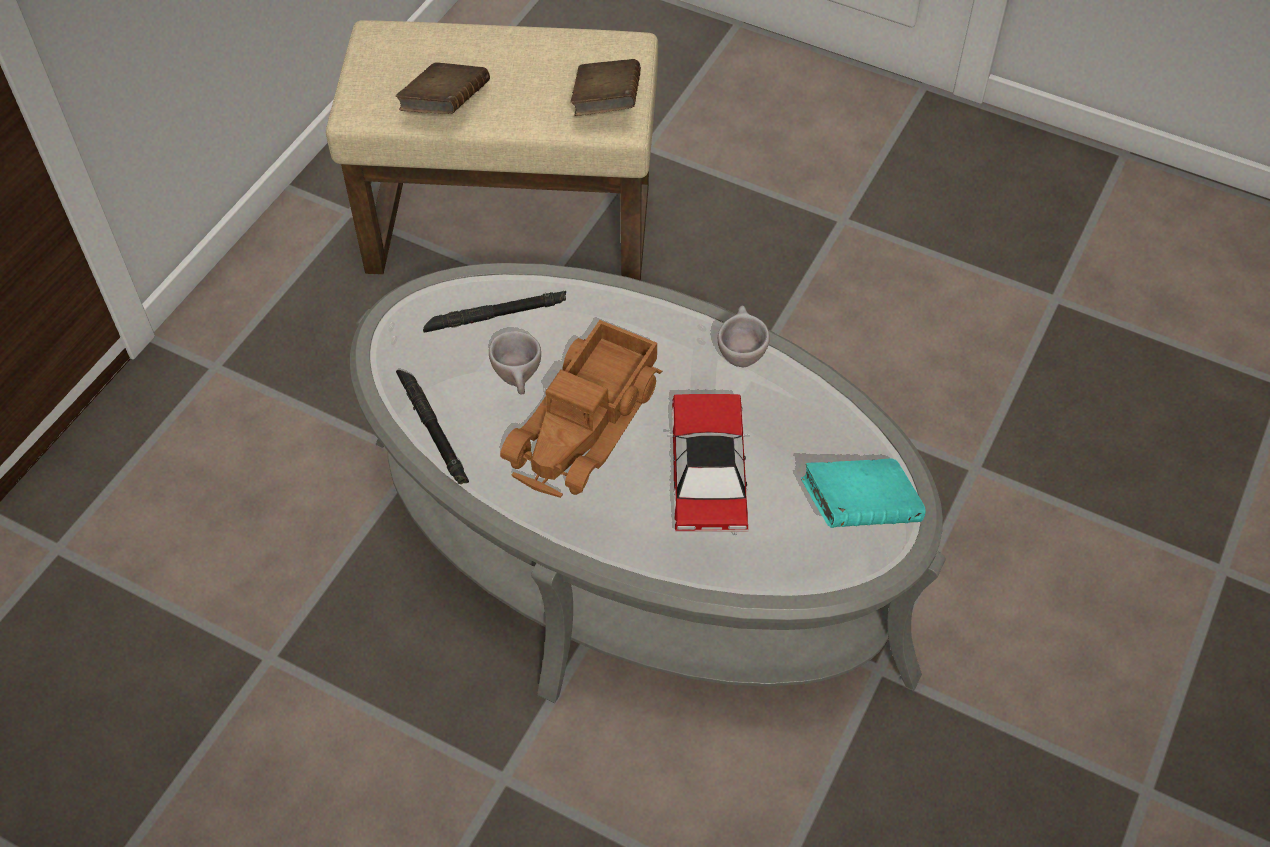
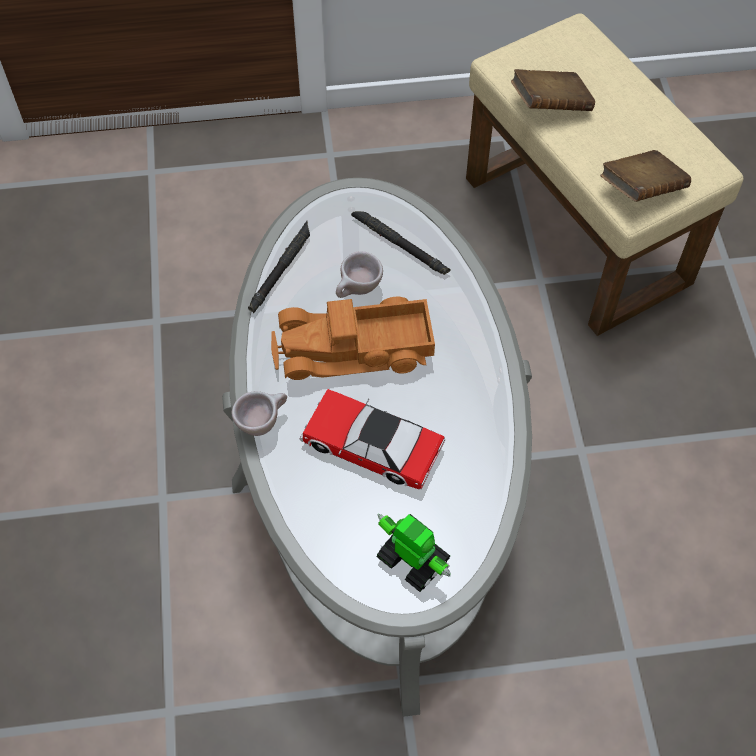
camera: 55 degrees right, 5 degrees up
(708, 471) = (371, 445): toy car -> toy car turned 120 degrees counterclockwise
(740, 353) = (489, 405): beige cup -> beige cup (263, 422)
(859, 509) = (412, 559): turquoise book -> toy robot

